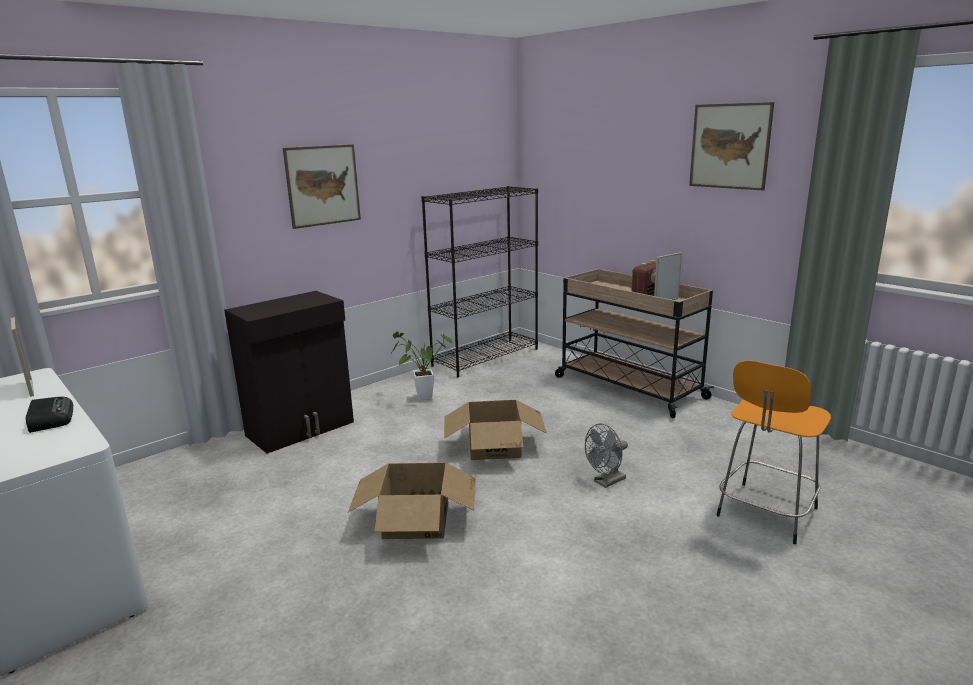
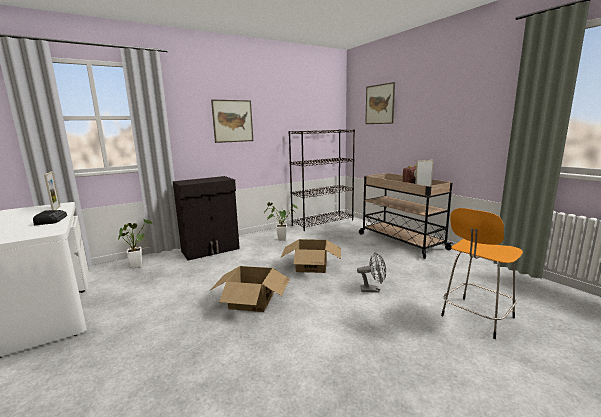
camera: 10 degrees right, 5 degrees down
(172, 471) = (137, 265): none -> potted plant
(606, 482) = (373, 290): grey fan -> grey fan turned 150 degrees counterclockwise
(729, 146) = (463, 94): picture -> picture (379, 104)

